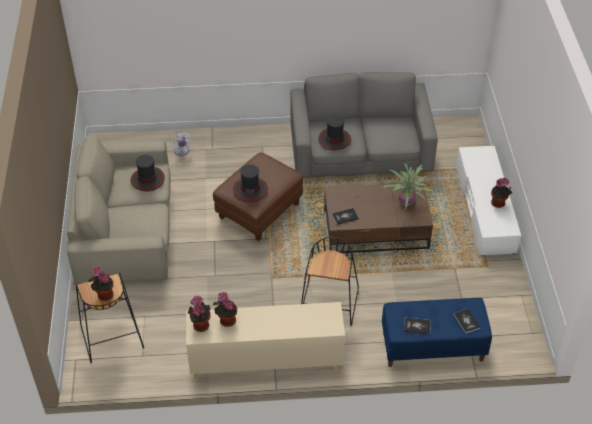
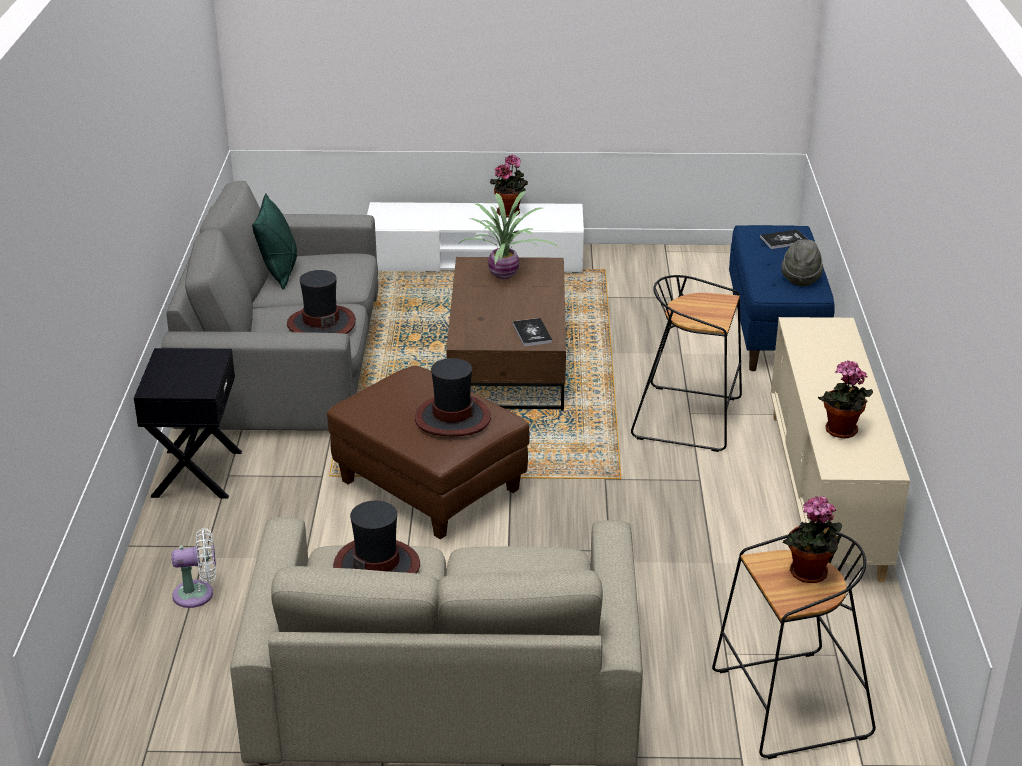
camera: 85 degrees left, 15 degrees down
(200, 324) = (856, 462): potted plant -> none
(262, 136) = (195, 474): none -> black side table
(390, 120) = (280, 272): none -> green pillow
(417, 326) = (800, 278): book -> grey hat

